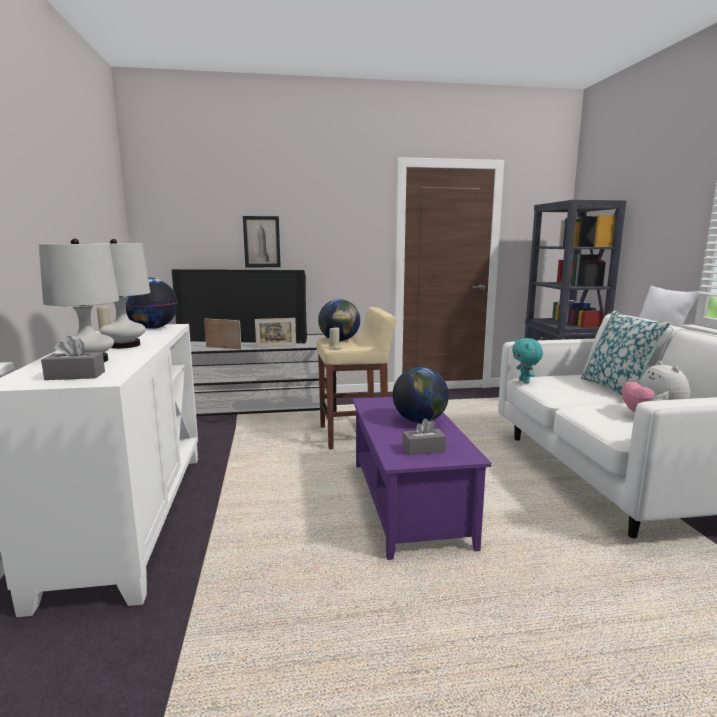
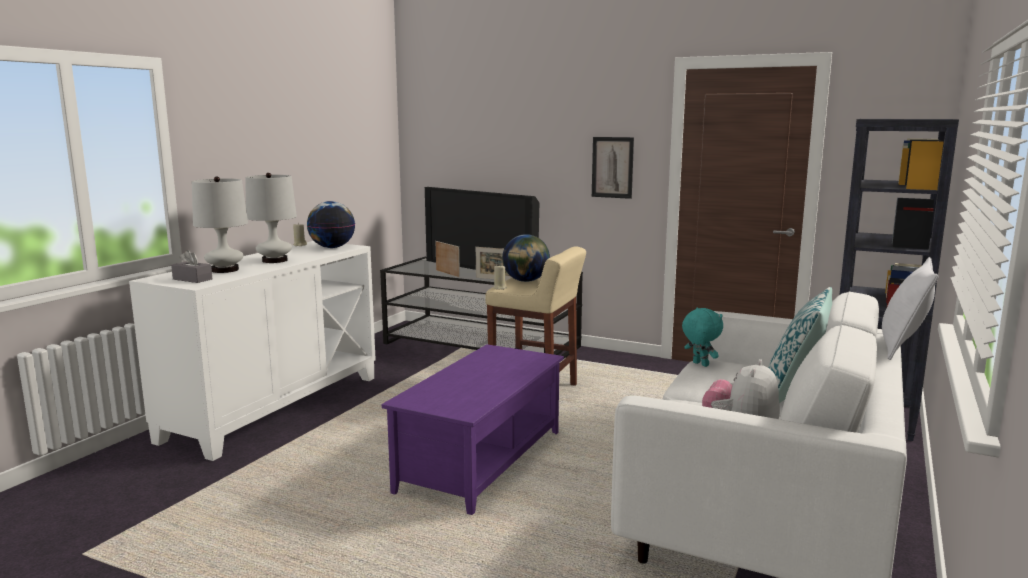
camera: 35 degrees right, 0 degrees up
(262, 242) = (516, 160): picture -> picture (612, 167)
(419, 421) = (496, 376): globe -> none
(423, 449) = (443, 398): grey tissue box -> none
(525, 381) = (699, 364): turquoise plush toy -> turquoise plush toy turned 120 degrees clockwise

